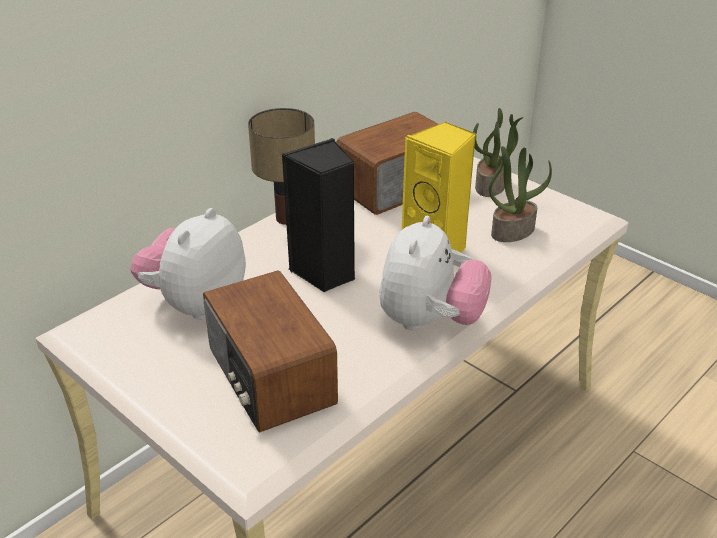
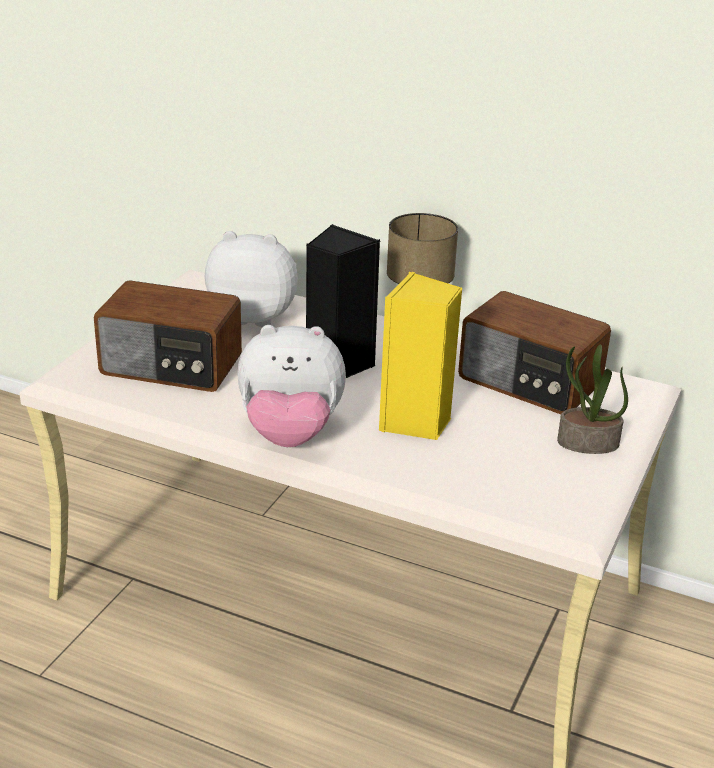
camera: 70 degrees right, 5 degrees down
(269, 378) = (171, 366): radio -> radio turned 120 degrees counterclockwise
(512, 231) = (495, 468): potted plant -> none

